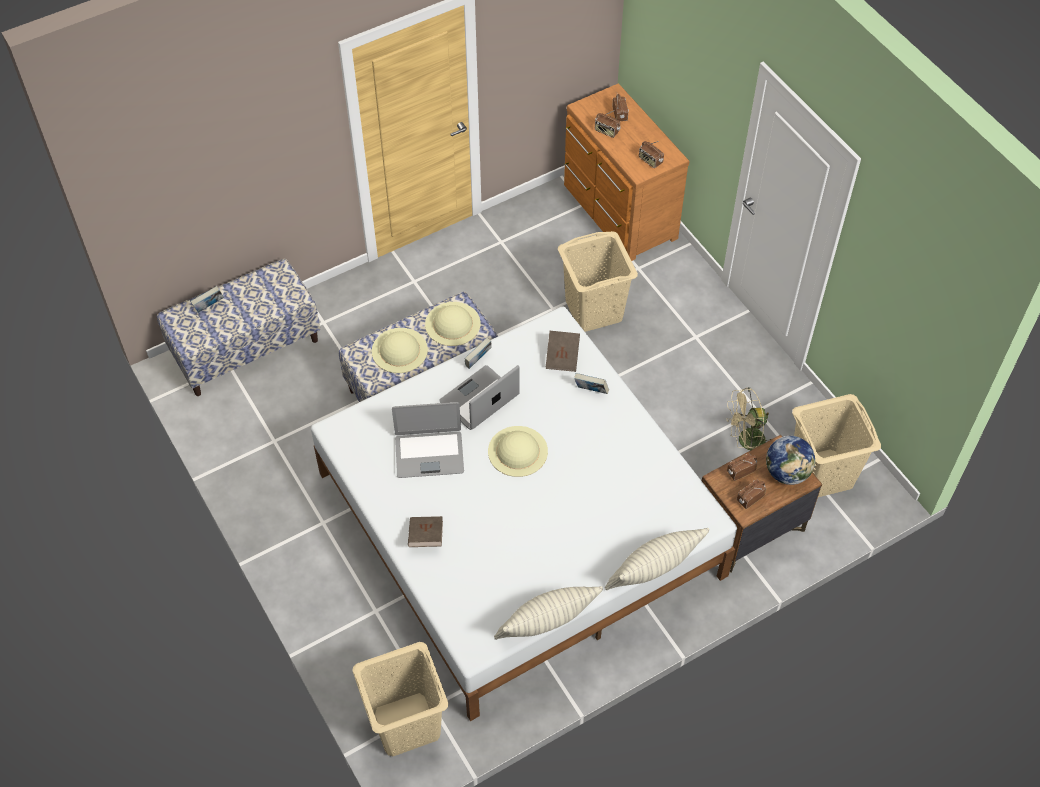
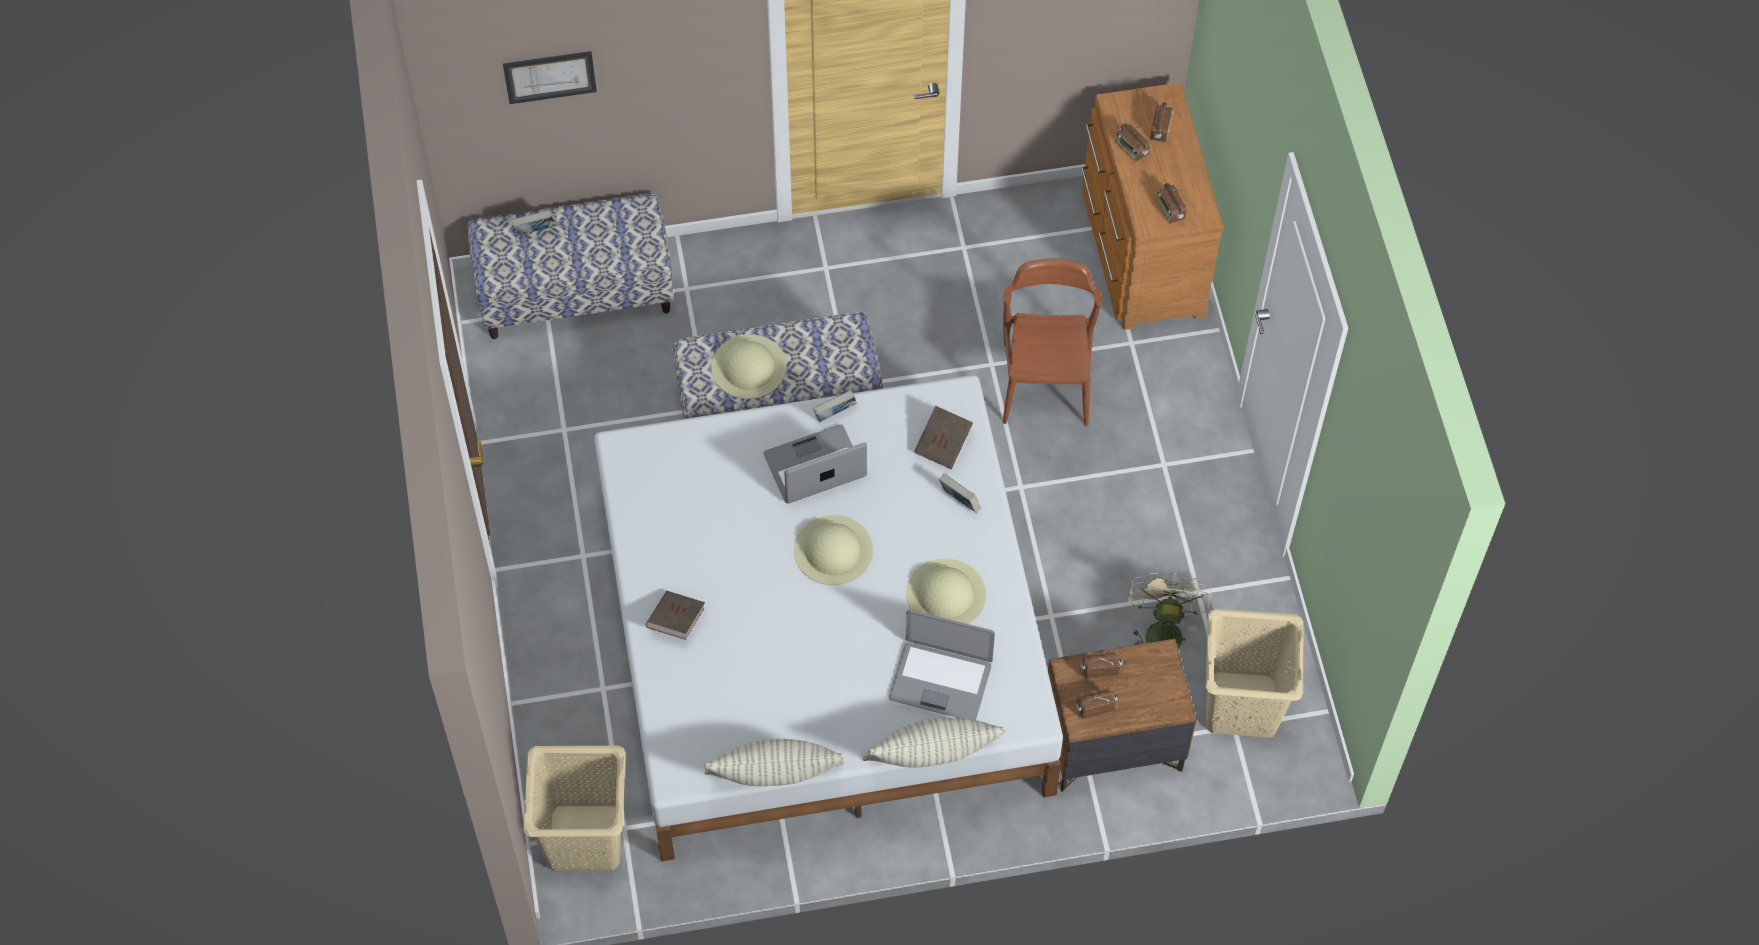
camera: 20 degrees right, 5 degrees up
(197, 176) = (549, 76): none -> picture
(429, 454) = (723, 517): laptop -> laptop (940, 680)
(452, 323) = (830, 352): beige hat -> beige hat (945, 594)
(594, 310) = (1045, 383): beige laundry basket -> brown chair
(746, 442) = (1162, 629): beige fan -> beige fan turned 90 degrees clockwise
(787, 472) = (1158, 690): globe -> none

